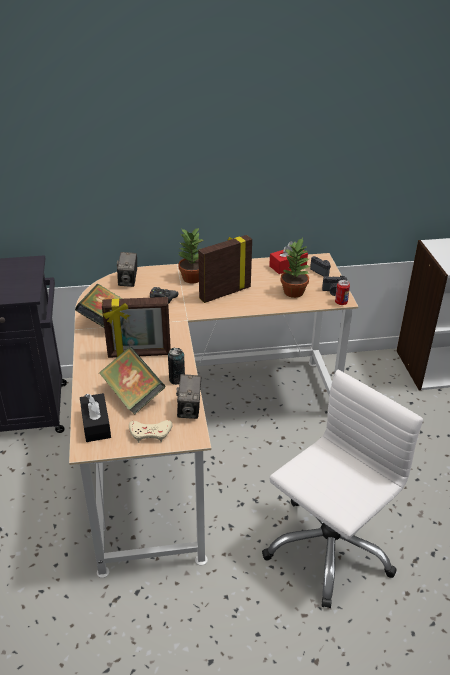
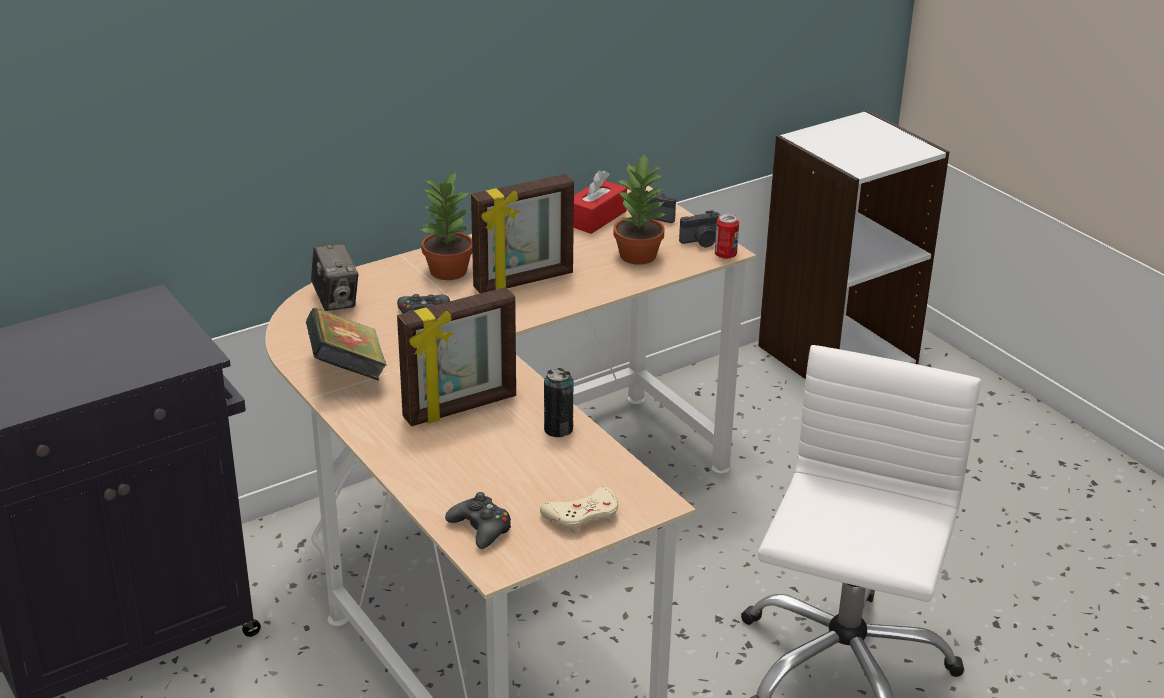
camera: 25 degrees left, 5 degrees down
(96, 424) = (481, 528): black tissue box -> black game controller
(133, 395) = (504, 470): book -> none
(189, 409) = (616, 466): camera -> none
(224, 293) = (524, 282): picture frame -> picture frame turned 150 degrees counterclockwise

